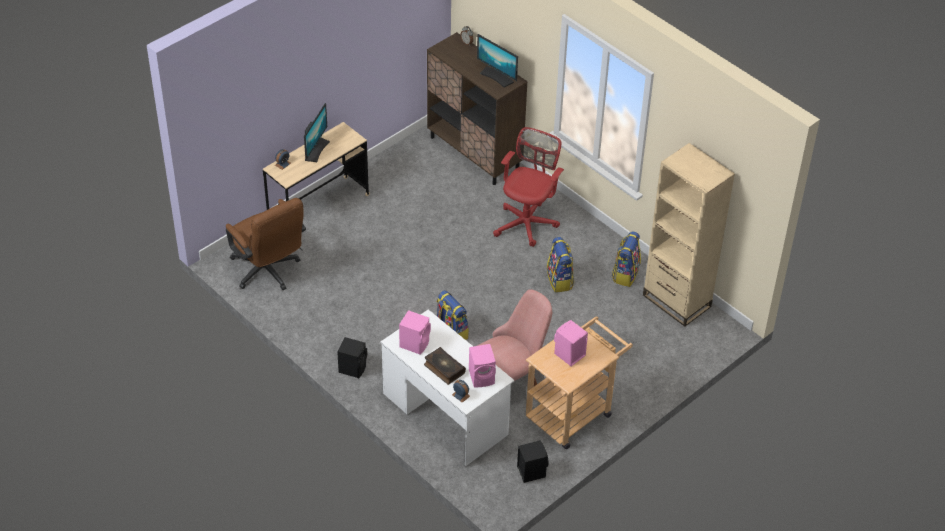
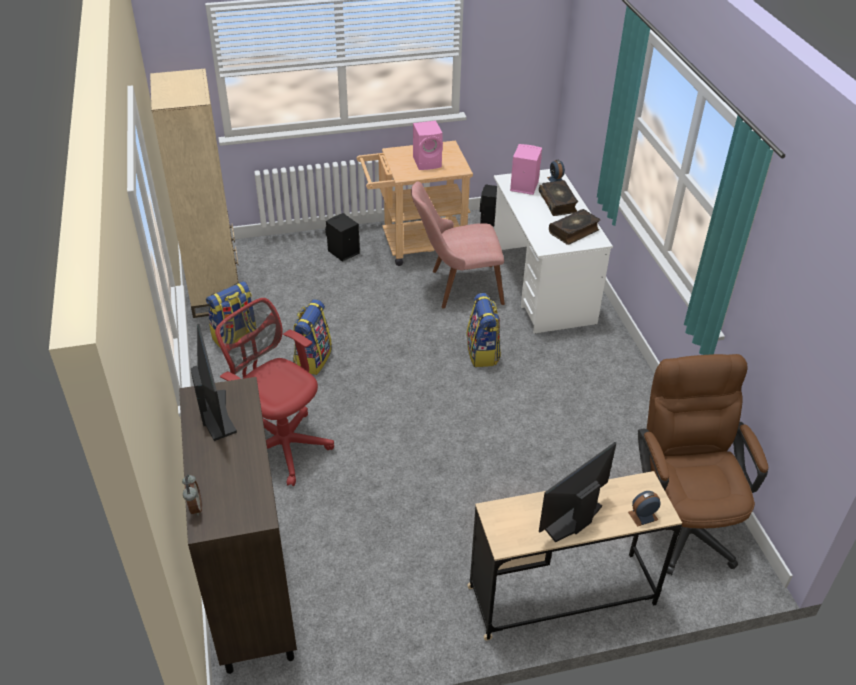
camera: 150 degrees left, 5 degrees down
(353, 367) = (618, 360): black speaker -> black speaker (342, 252)
(415, 343) = (574, 231): pink speaker -> book
(527, 222) = (282, 443): red office chair -> red office chair turned 75 degrees clockwise

